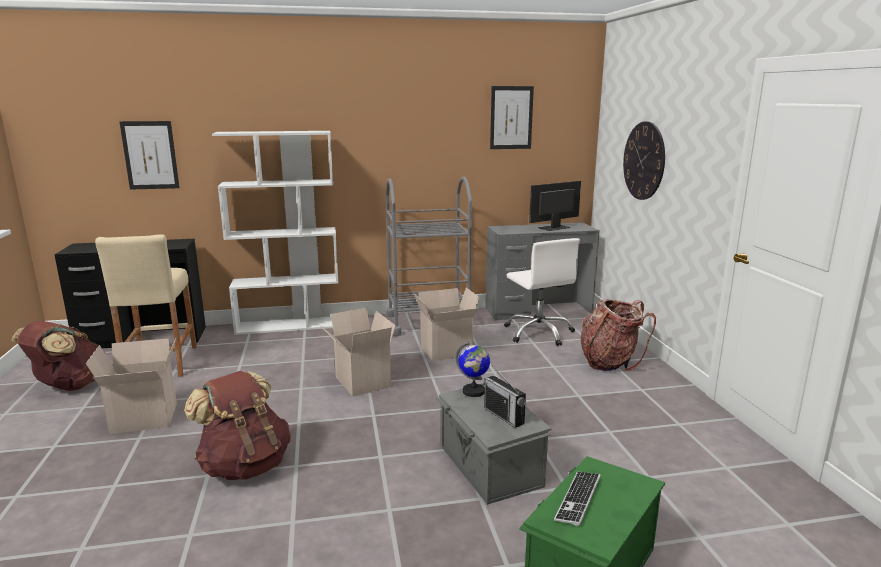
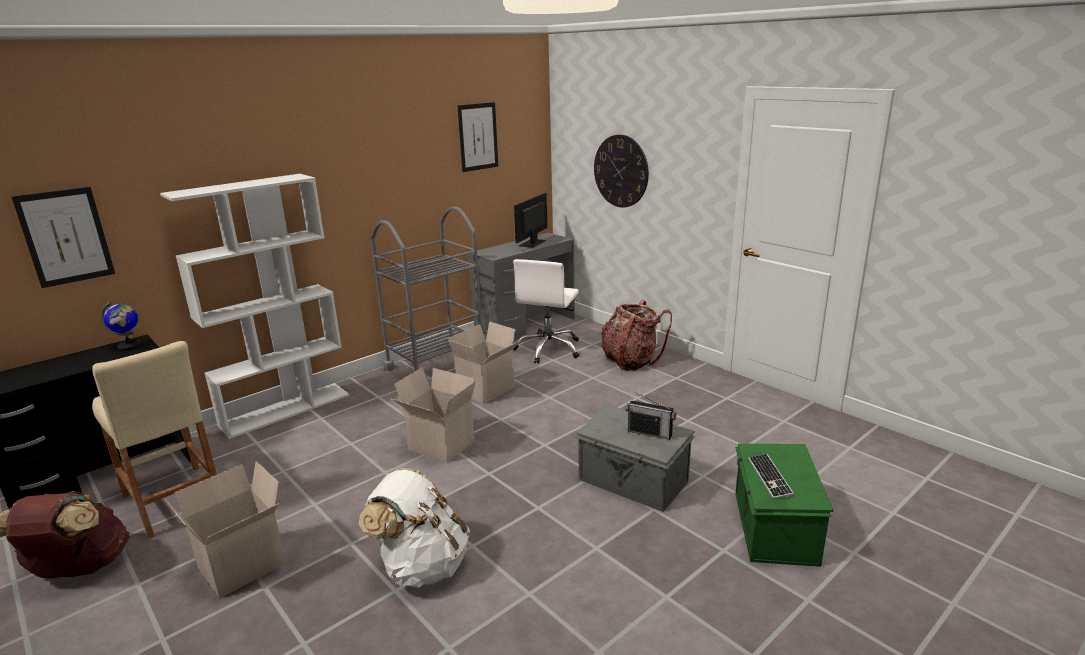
camera: 30 degrees left, 5 degrees up
(245, 465) = (422, 566): brown backpack -> white backpack
(473, 391) = (603, 420): globe -> globe (129, 347)
(539, 333) = (549, 349): white office chair -> white office chair turned 75 degrees clockwise

